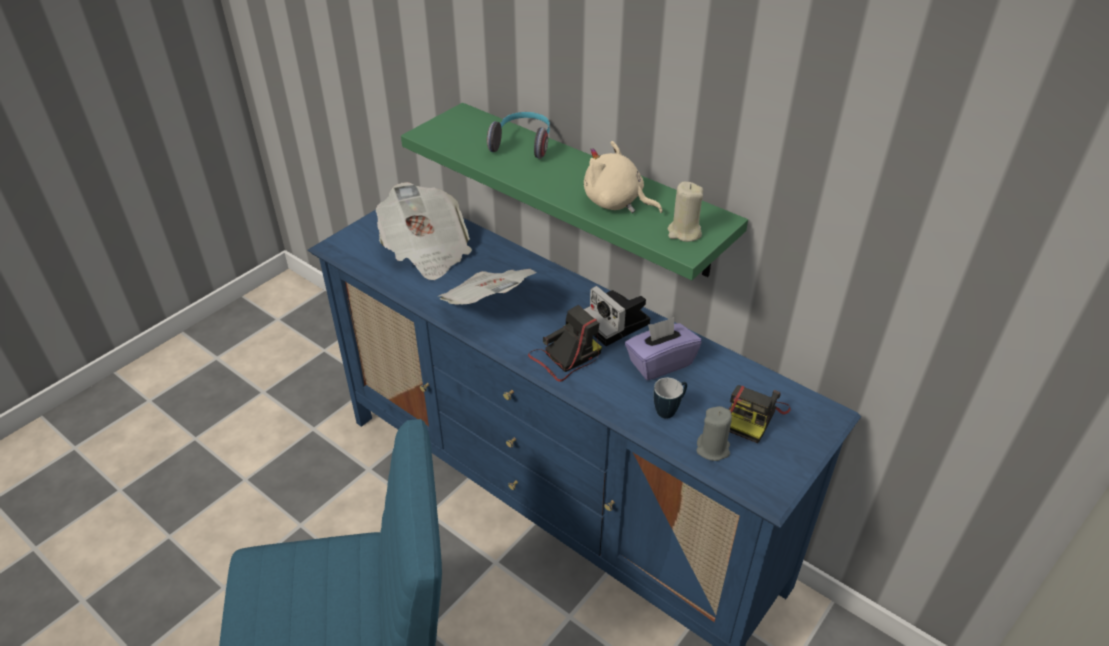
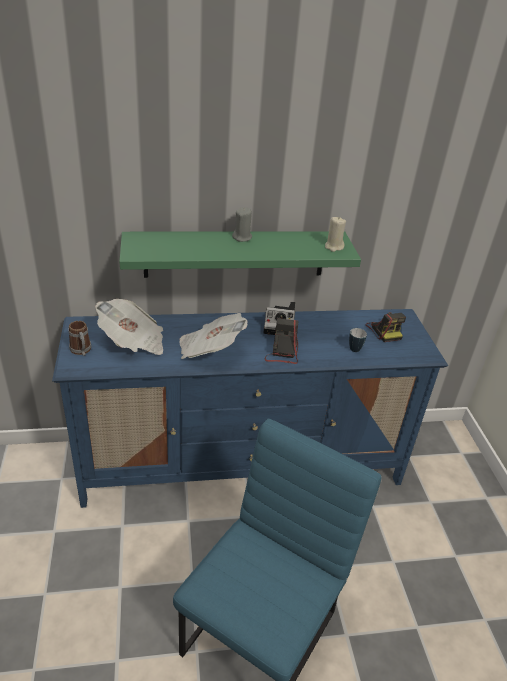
camera: 50 degrees left, 5 degrees down
(368, 234) = (81, 351): none -> mug
(523, 144) = (196, 239): headphones -> none
(616, 202) = (286, 247): beige plush toy -> none
(660, 363) = (322, 331): purple tissue box -> none
(713, 449) = (390, 352): grey candle -> grey candle (242, 237)

